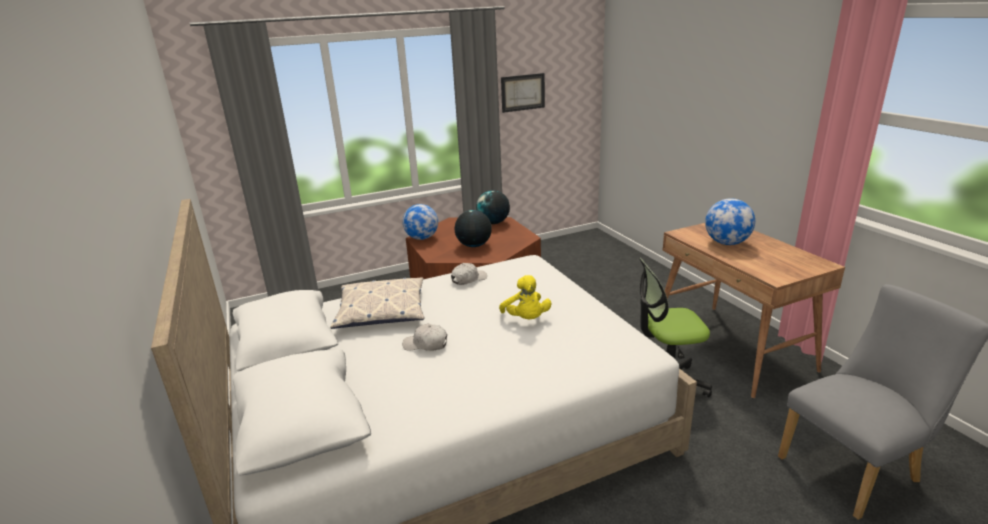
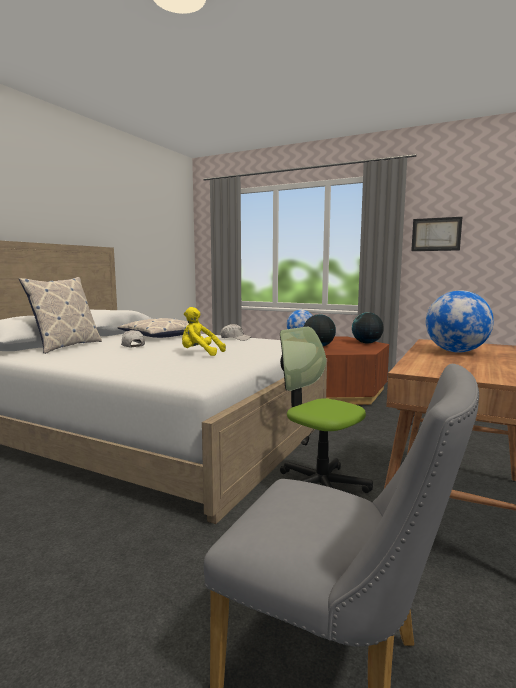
camera: 50 degrees right, 15 degrees down
(360, 390) = (66, 346): none -> pillow
(526, 319) = (199, 353): yellow plush toy -> yellow plush toy turned 75 degrees clockwise

